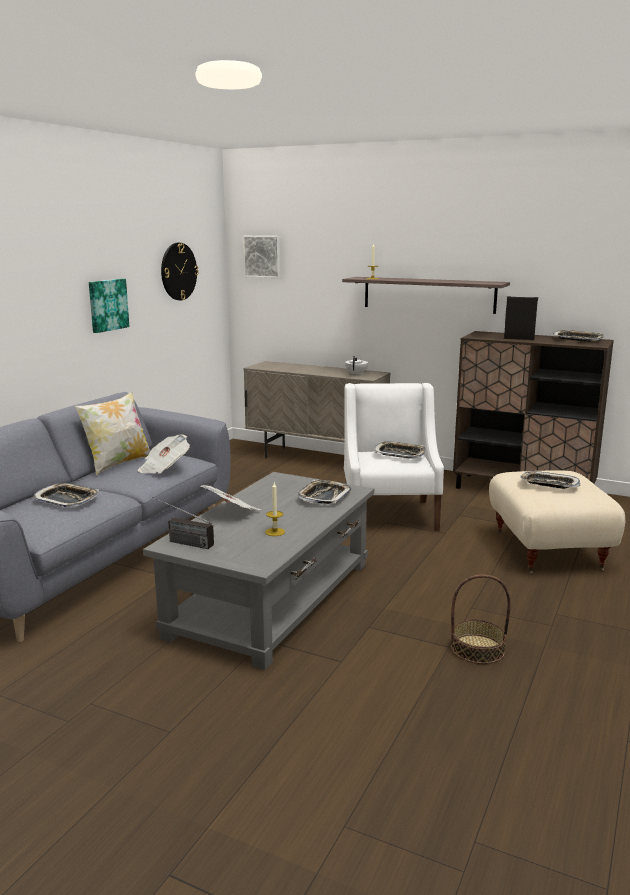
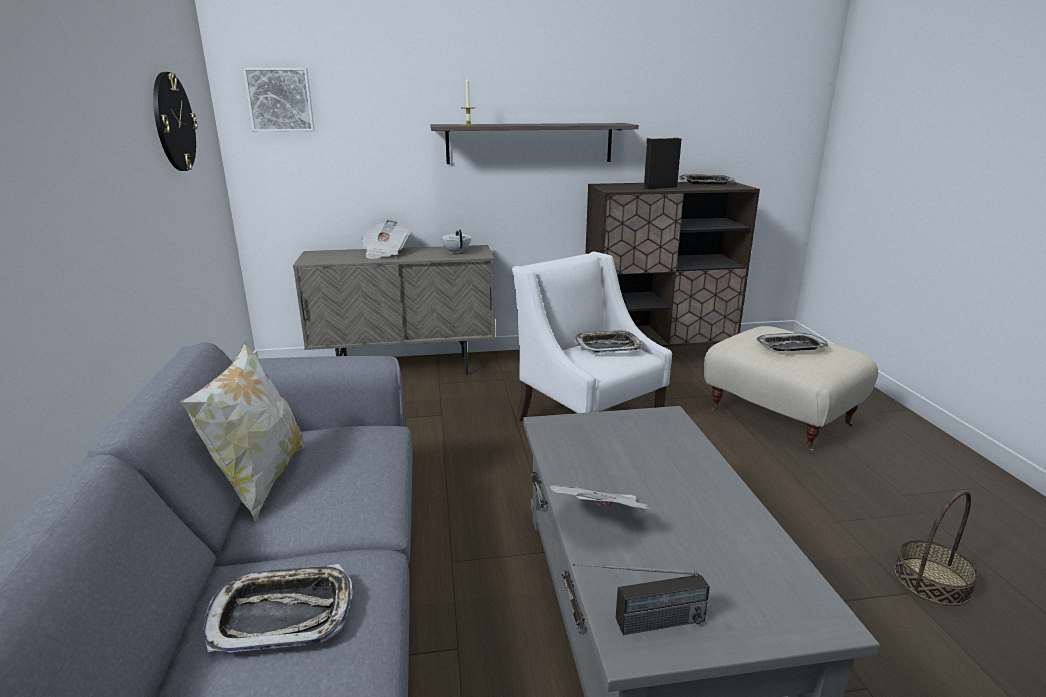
camera: 35 degrees left, 5 degrees up
(107, 305) = (101, 184): picture -> none
(164, 468) = (362, 463): newspaper -> newspaper (385, 253)
(275, 532) = (719, 533): candle -> none
(324, 496) = (656, 439): tray -> none

